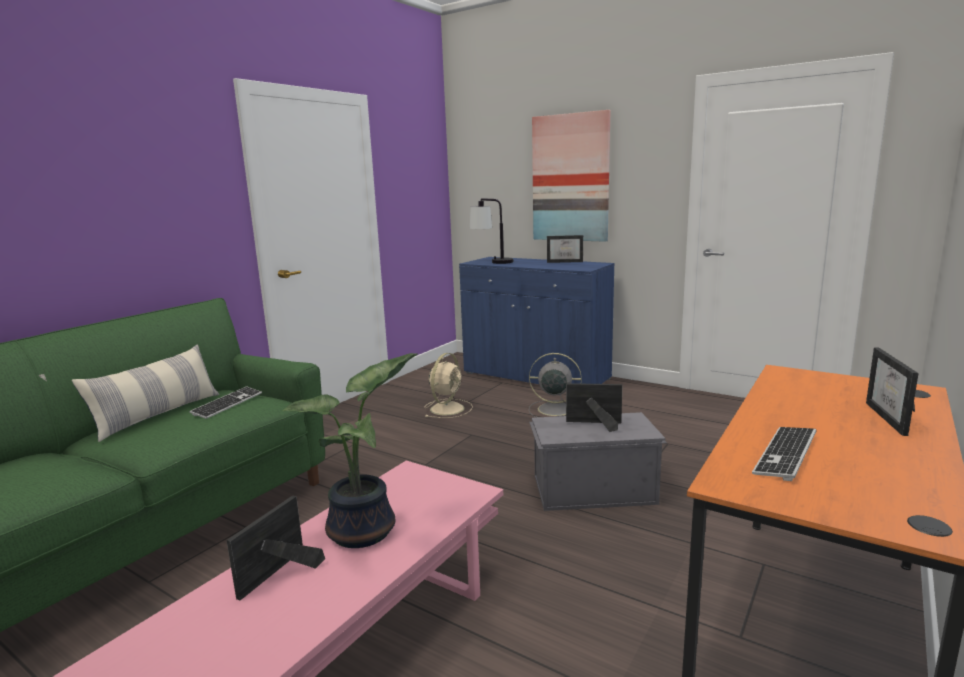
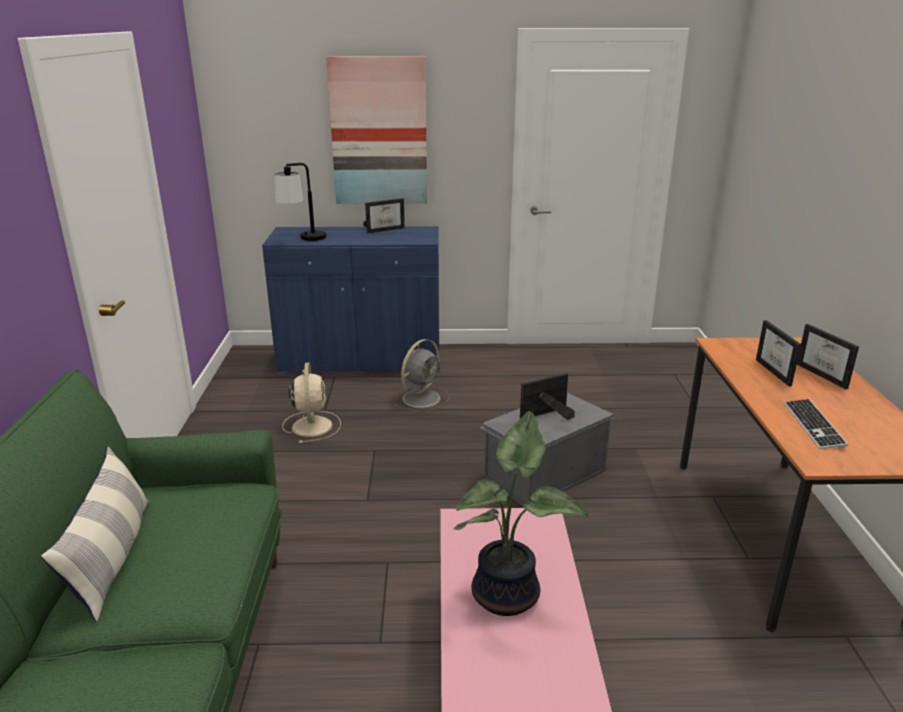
camera: 35 degrees left, 10 degrees up
(227, 404) = (197, 512): keyboard -> none
(277, 576) = (496, 668): picture frame -> picture frame (779, 372)
(553, 409) = (422, 398): grey fan -> grey fan turned 150 degrees clockwise

